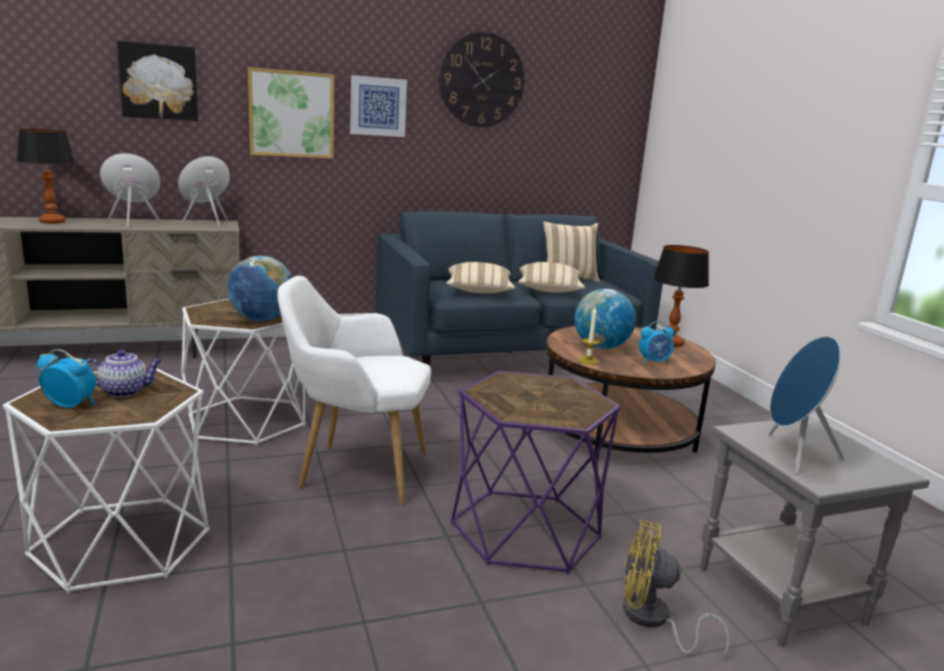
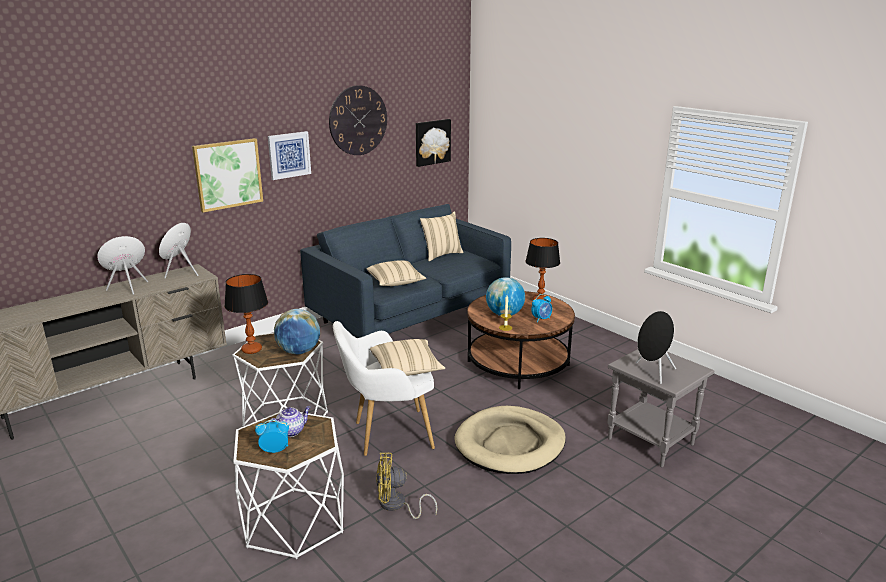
camera: 20 degrees left, 5 degrees up
(52, 222) = (66, 303): table lamp -> table lamp (251, 350)
(159, 82) = (126, 171): picture -> picture (432, 142)
(525, 530) = (510, 444): purple side table -> beige dog bed
(549, 290) = (438, 270): beige pillow -> beige pillow (406, 370)
(653, 620) = (601, 473): yellow fan -> yellow fan (397, 505)
(792, 455) = (653, 372): blue speaker -> black speaker

